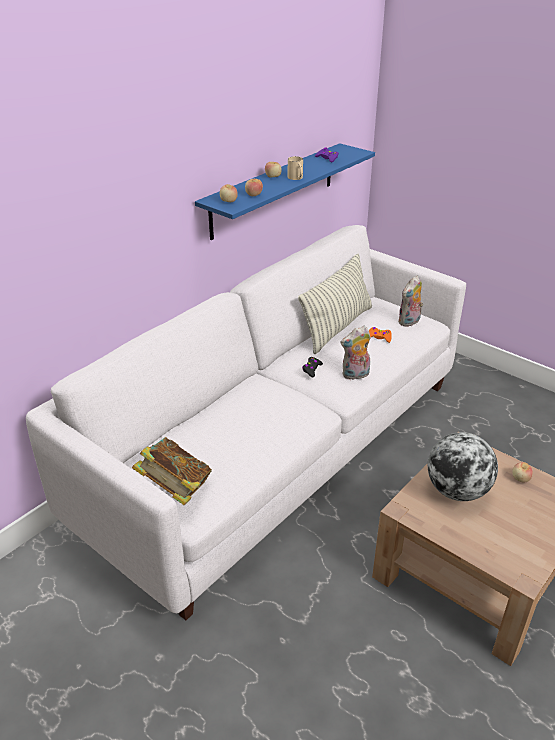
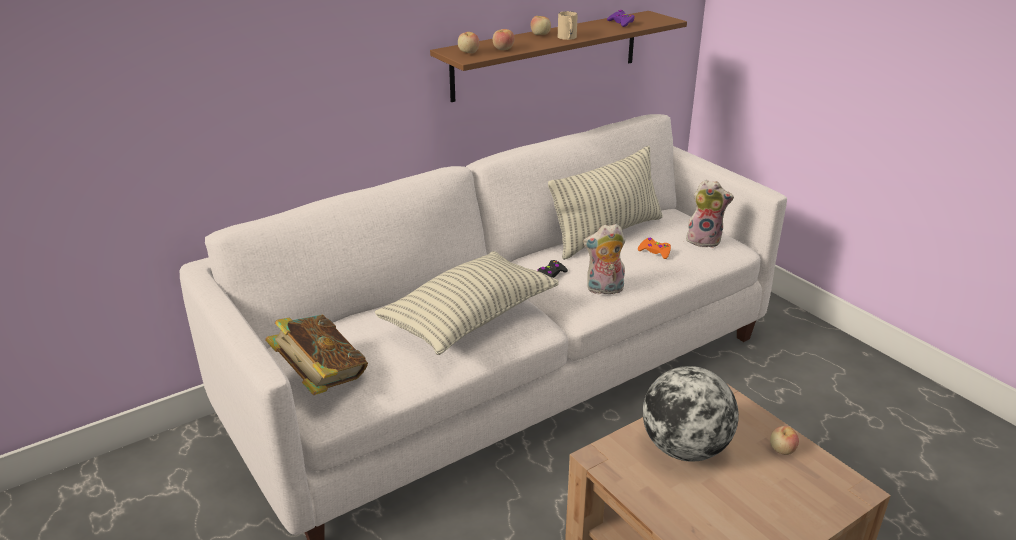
camera: 15 degrees right, 5 degrees down
(268, 417) = (470, 318): none -> pillow
(274, 190) = (547, 55): blue shelf -> brown shelf
(409, 322) = (704, 240): plush toy -> plush toy turned 135 degrees counterclockwise

